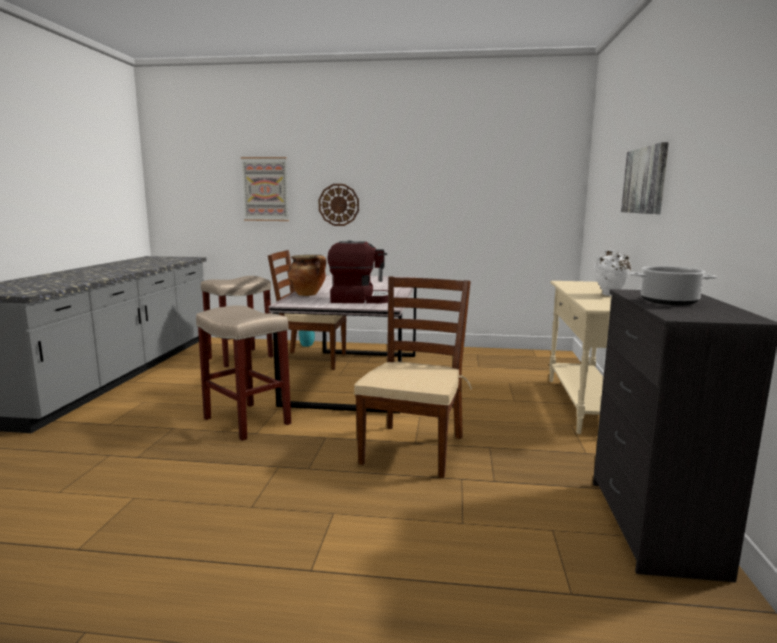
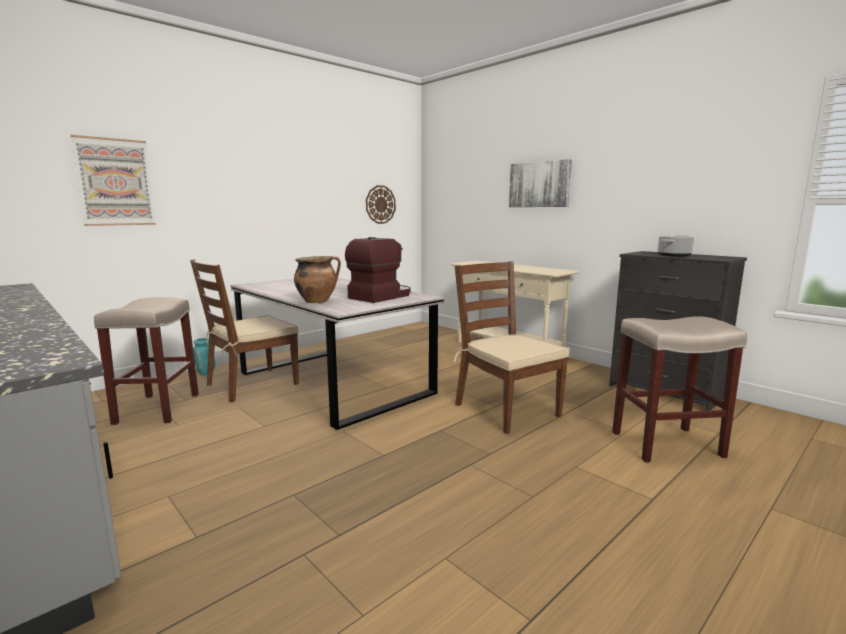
camera: 50 degrees left, 0 degrees up
(248, 421) = (348, 451): beige stool -> beige stool (667, 444)
(339, 205) = (219, 203): wall clock -> wall clock (380, 204)
(609, 295) = (521, 266): white vase -> none

